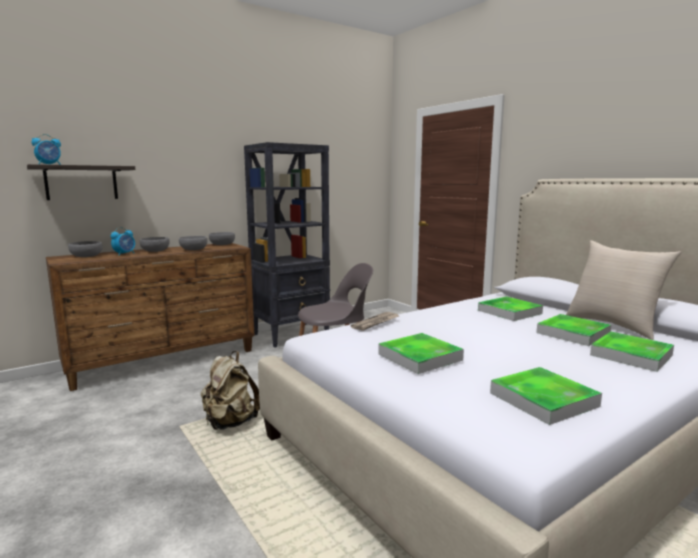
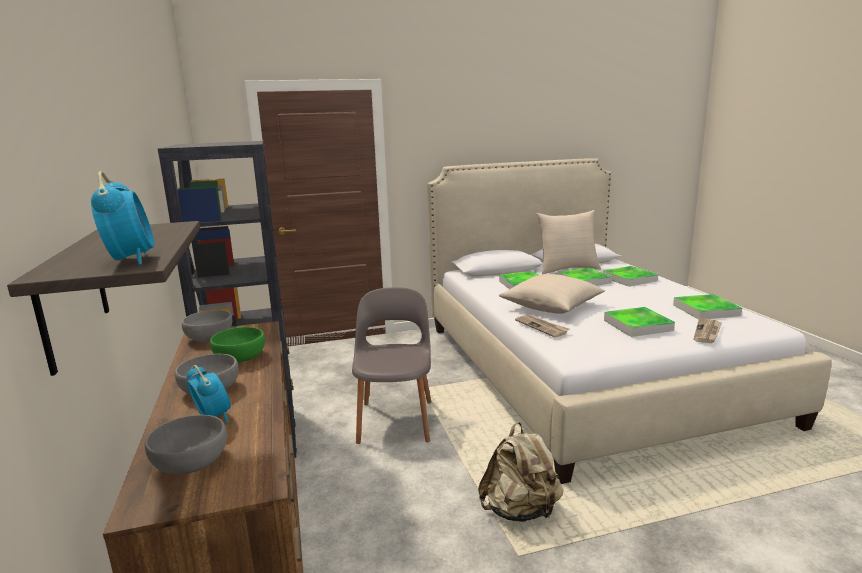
camera: 70 degrees left, 5 degrees up
(193, 249) = (239, 358): grey bowl -> green bowl
(435, 394) = (707, 332): none -> newspaper
(445, 324) = (551, 307): none -> beige pillow

